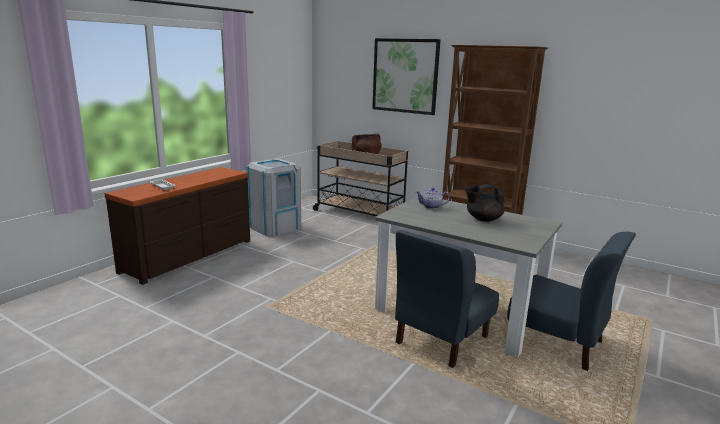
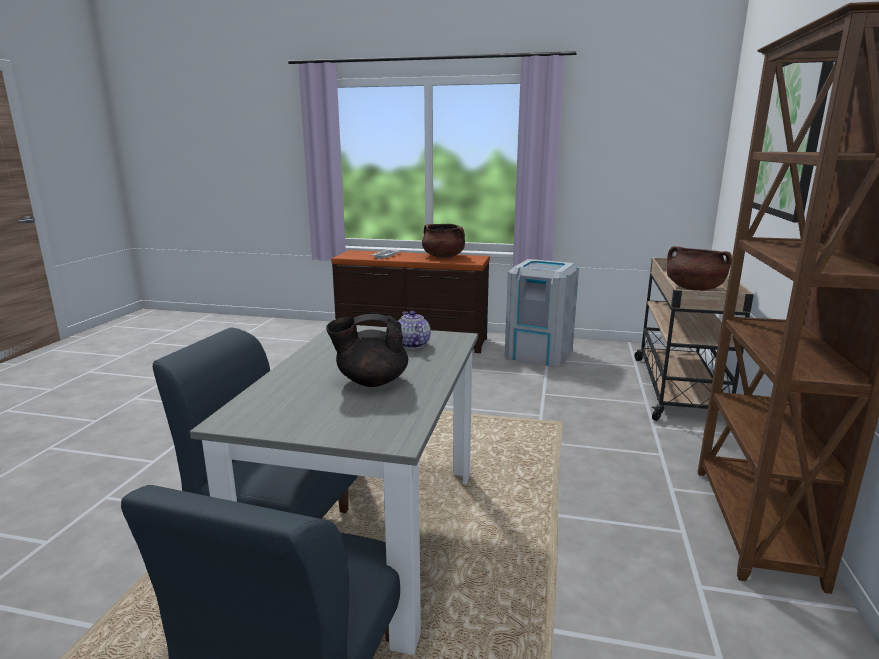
camera: 70 degrees right, 0 degrees up
(201, 175) = (443, 256): none -> brown cooking pot
(483, 219) = (371, 381): black teapot -> black teapot turned 75 degrees counterclockwise

